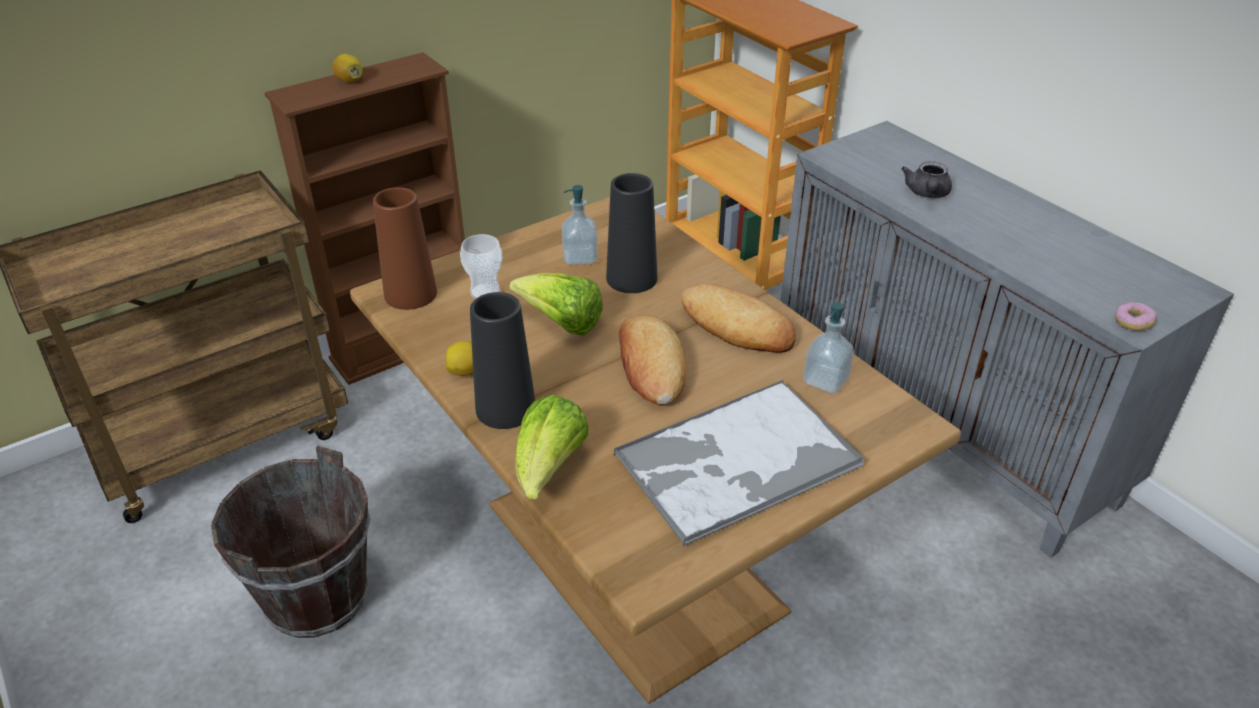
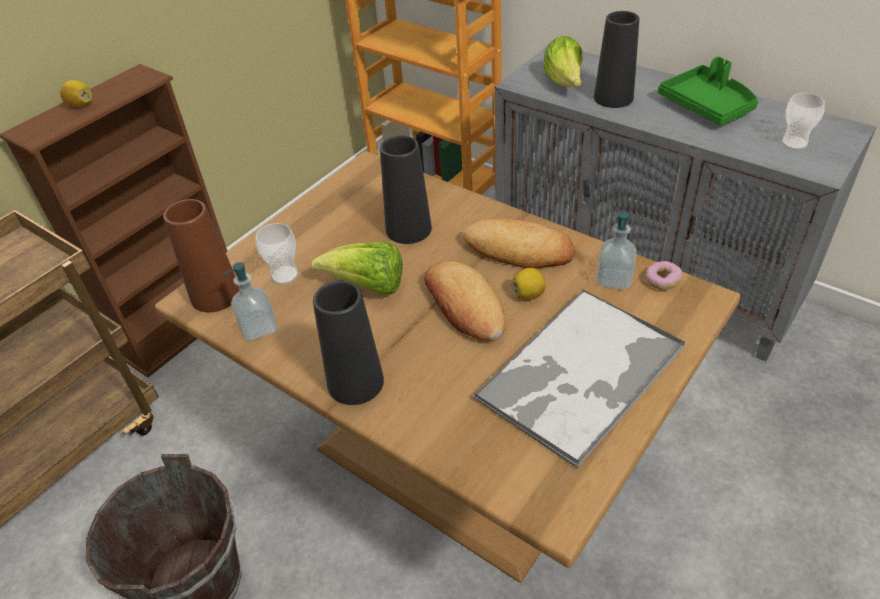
camera: 15 degrees left, 5 degrees up
(465, 371) = (301, 357): lemon -> lemon (528, 294)
(549, 469) = (423, 431): lettuce -> lettuce (564, 83)
(580, 257) = (354, 221): soap dispenser -> soap dispenser (259, 328)
(926, 194) = (613, 98): grey teapot -> black vase
(1034, 226) = (707, 106): none -> green tray
(1116, 289) = (794, 143): none -> cup
(1132, 323) = (821, 168): donut -> donut (662, 281)

